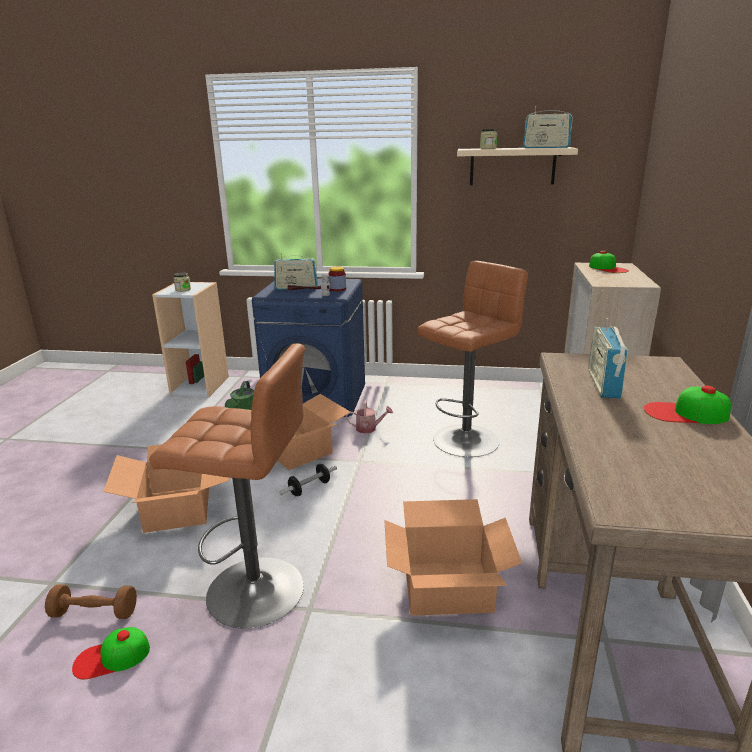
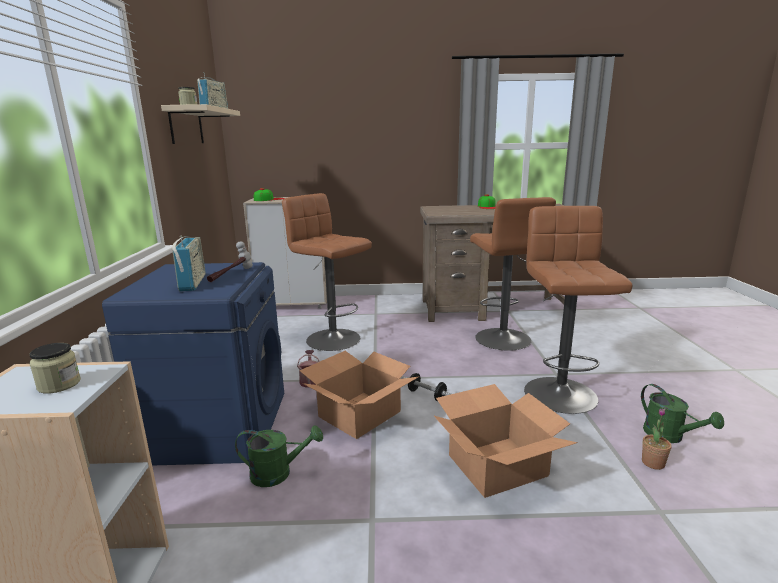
camera: 100 degrees left, 5 degrees down
(94, 613) = (653, 463): brown dumbbell -> potted plant
(111, 657) = (669, 436): cap -> green watering can
(337, 289) = (215, 267): jar -> none
(447, 586) = (502, 339): cardboard box -> brown stool
(603, 384) = (466, 211): radio -> none

